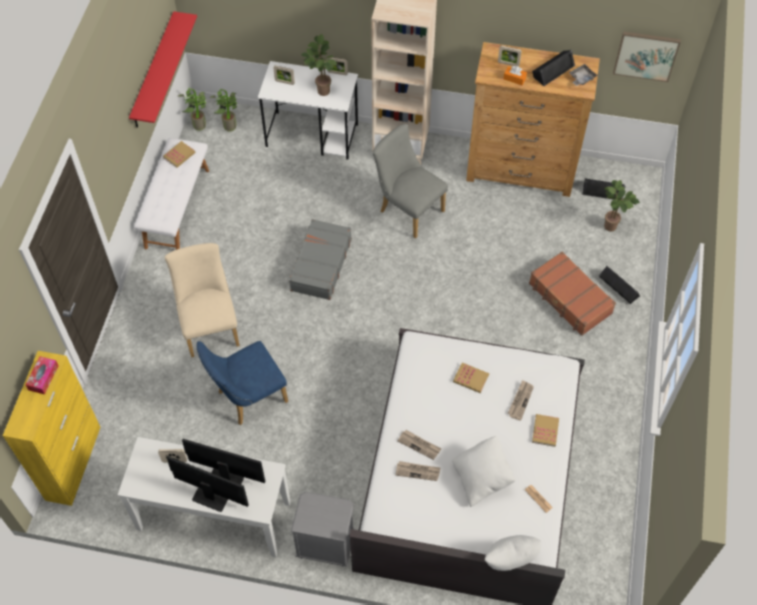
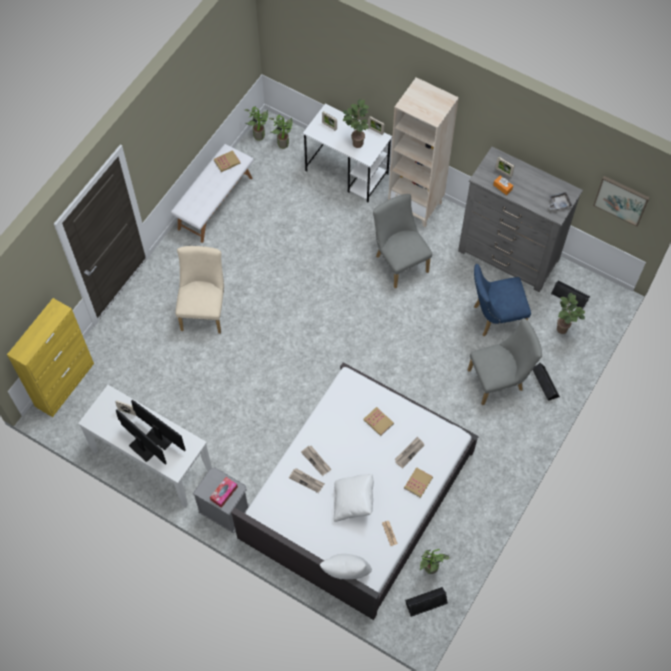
camera: 20 degrees right, 5 degrees up
(43, 378) = (49, 320): tissue box -> tissue box (224, 493)
(153, 71) = (221, 91): red shelf -> none
(247, 398) = (211, 377): blue chair -> blue chair (494, 317)
(320, 265) = (309, 286): grey suitcase -> none
(521, 169) = (508, 255): brown dresser -> grey dresser
(552, 70) = (538, 189): black speaker -> black speaker (426, 601)
(569, 299) = (499, 380): brown suitcase -> grey chair
(587, 529) = (430, 570): none -> potted plant

